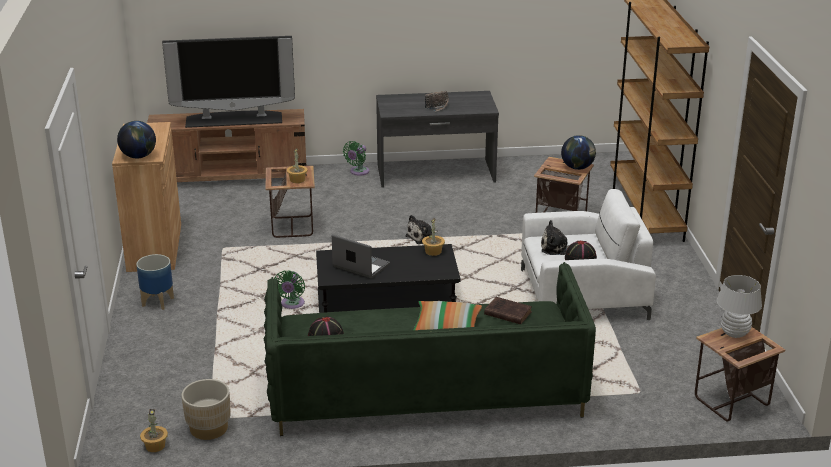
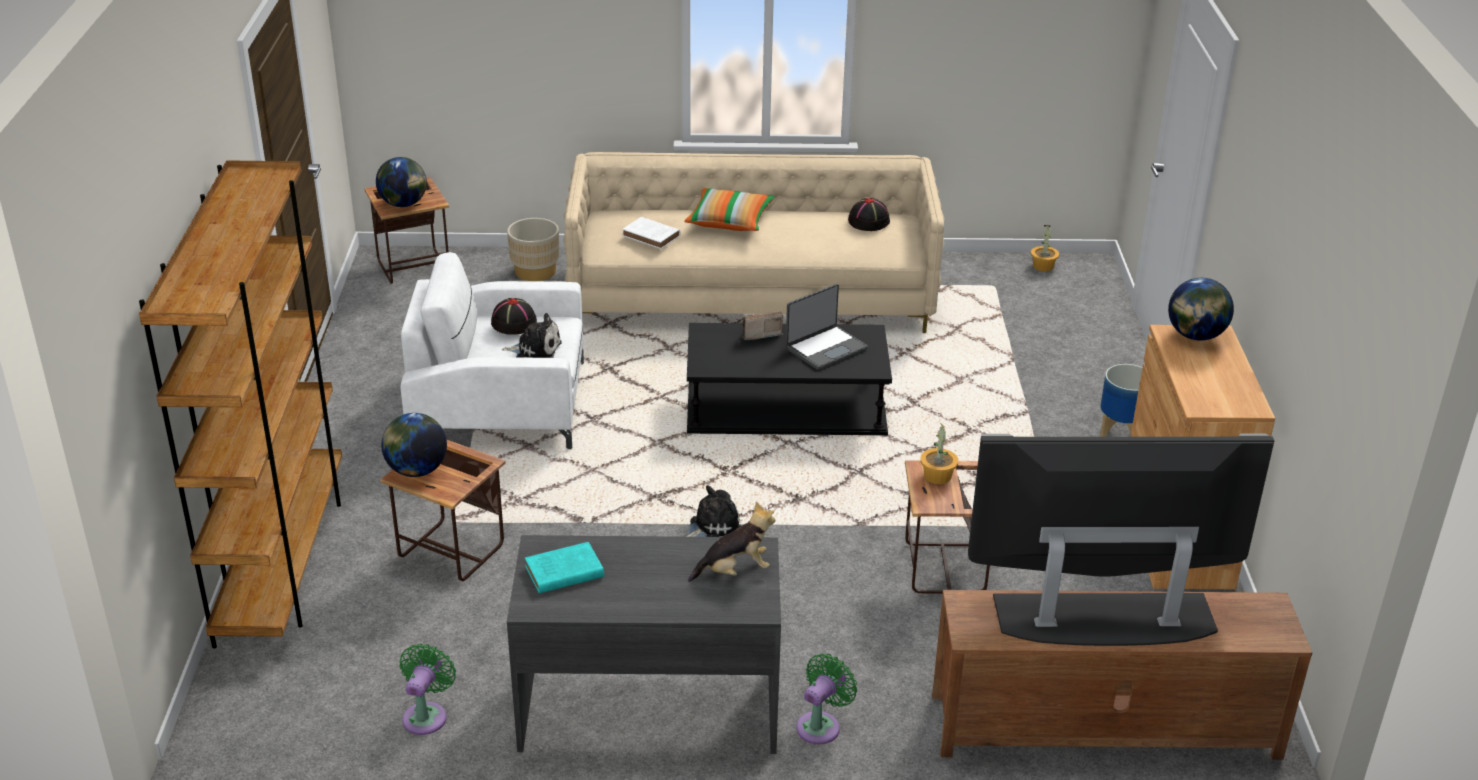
camera: 175 degrees left, 5 degrees up
(208, 428) = (992, 278): beige planter -> beige planter (535, 272)
(292, 305) = (923, 415): green fan -> green fan (427, 715)
(360, 266) = (825, 348): laptop -> laptop turned 75 degrees counterclockwise
(398, 107) = (735, 570): none -> plush toy
(425, 392) = (752, 297): green sofa -> beige sofa
(433, 251) = (716, 364): potted plant -> none
(438, 108) = (647, 558): radio -> radio (759, 334)
(474, 103) = (562, 572): none -> turquoise book
(506, 313) = (652, 236): brown book -> white book
(734, 333) = (404, 204): white table lamp -> globe

